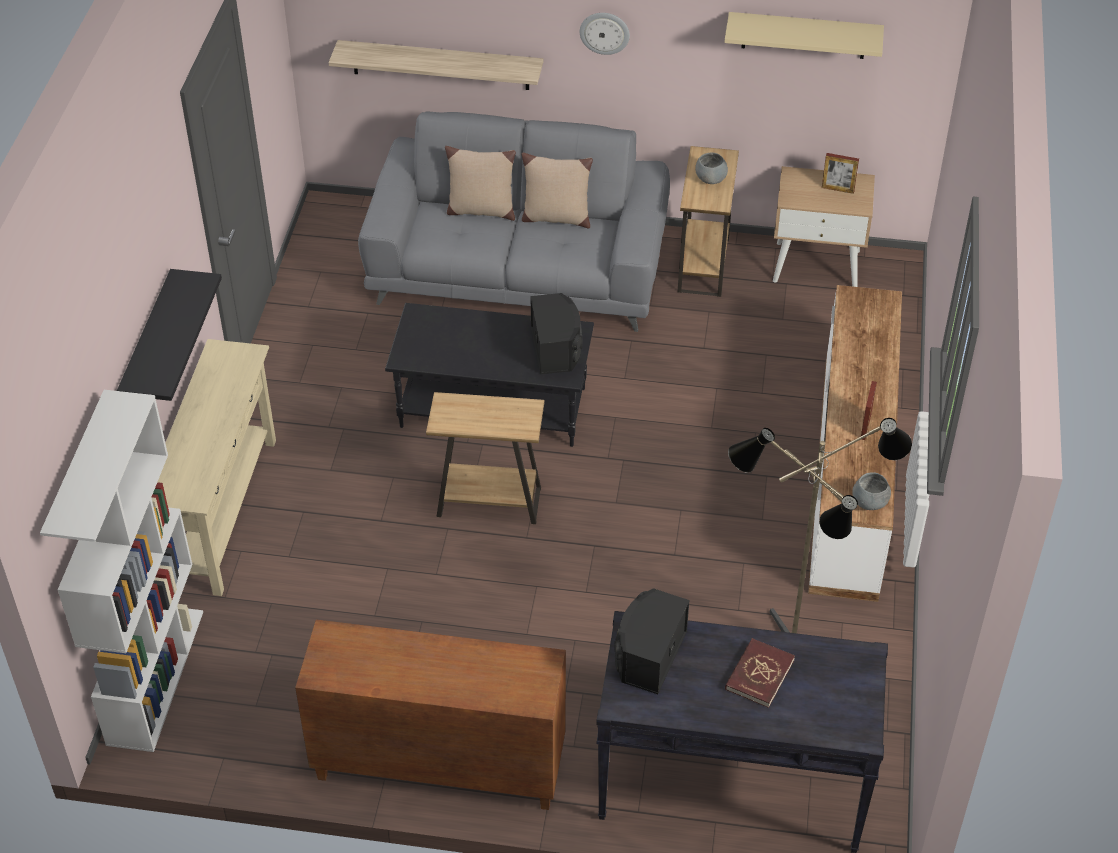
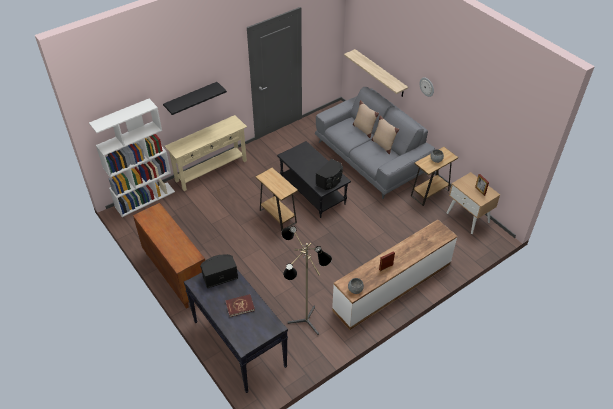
camera: 45 degrees right, 0 degrees up
(804, 35) = (488, 122): beige shelf -> none

